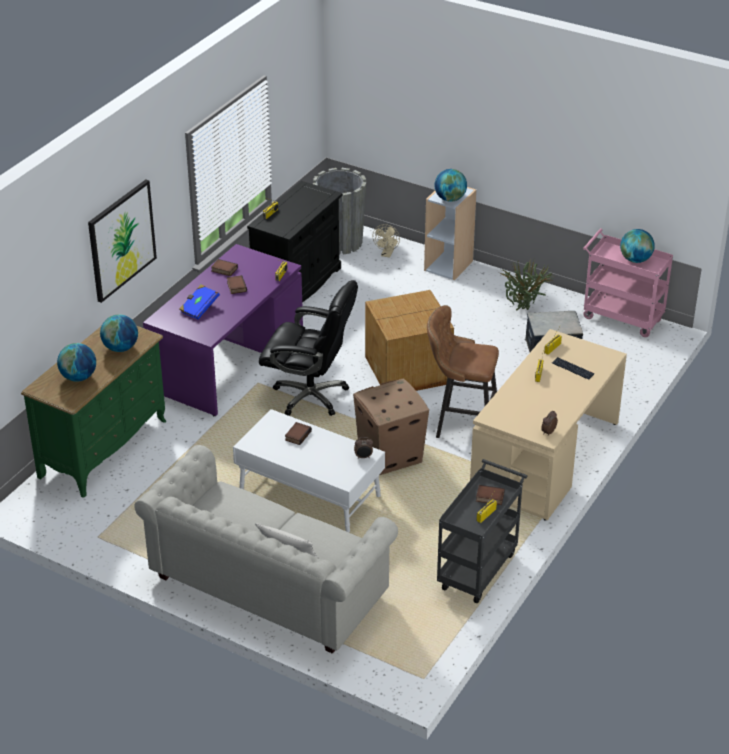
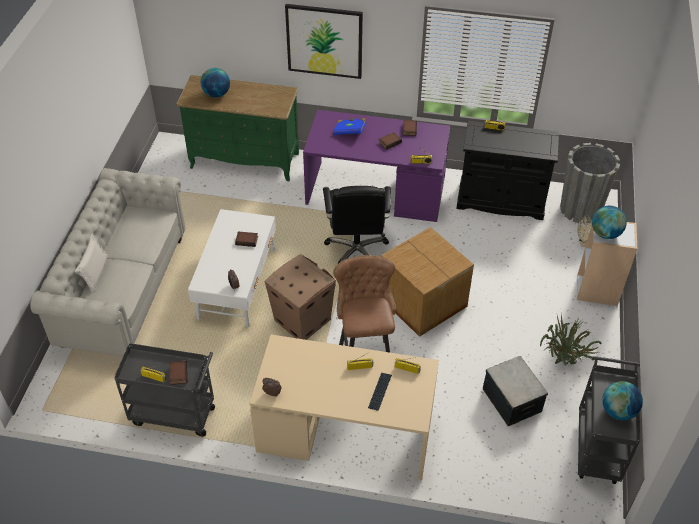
camera: 70 degrees right, 10 degrees up
(120, 348) = (260, 102): globe -> none
(620, 319) = (597, 447): pink cart -> grey cart

